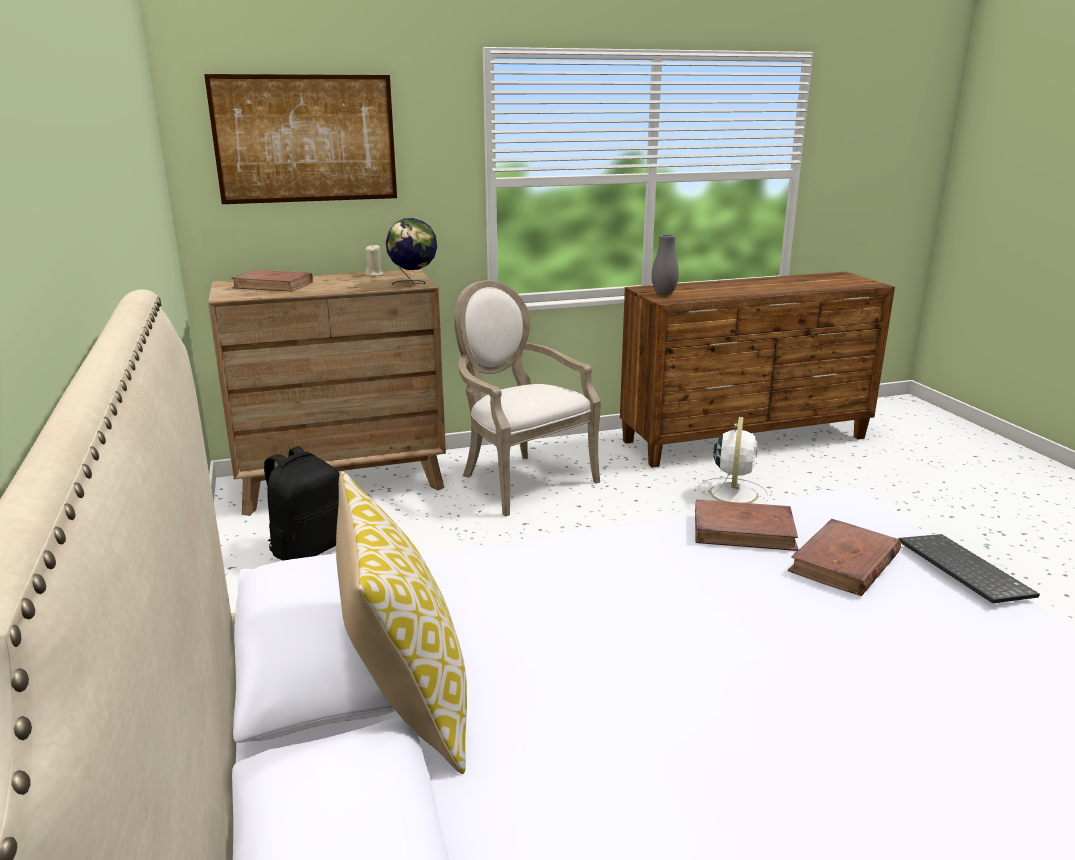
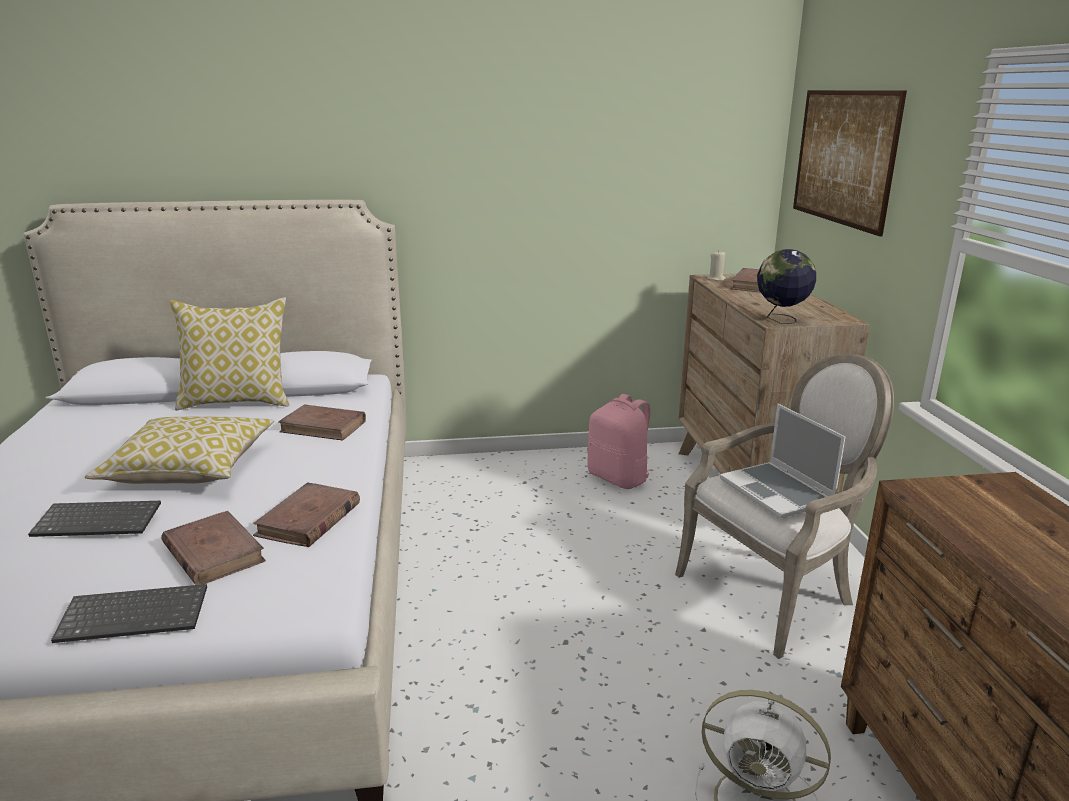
camera: 100 degrees right, 0 degrees up
(308, 548) = (619, 478): black backpack -> pink backpack
(374, 274) = (822, 309): beige candle -> beige candle (716, 279)
(503, 578) = (323, 427): none -> brown book
(529, 392) = (778, 492): none -> laptop
(664, 294) = (968, 495): grey vase -> none
(690, 649) = (190, 469): none -> pillow
(871, 659) = (100, 520): none -> keyboard

